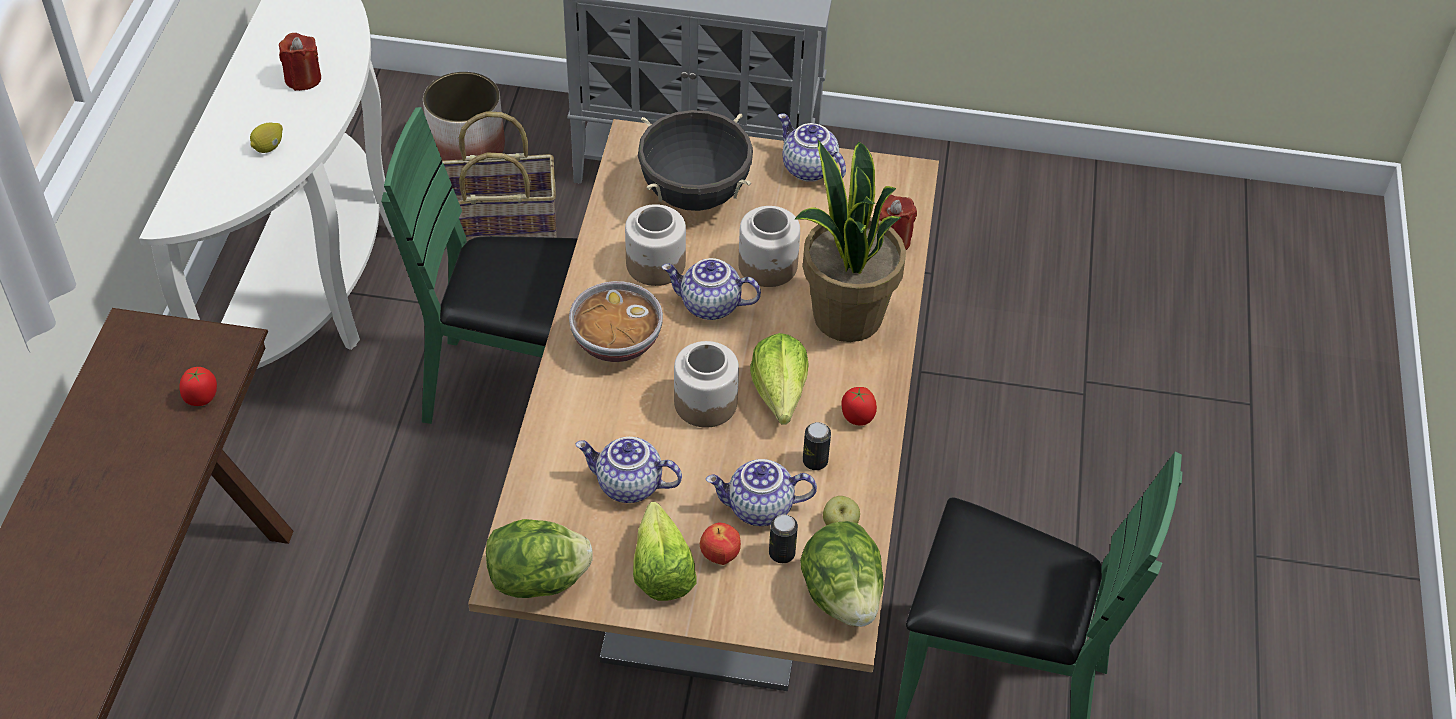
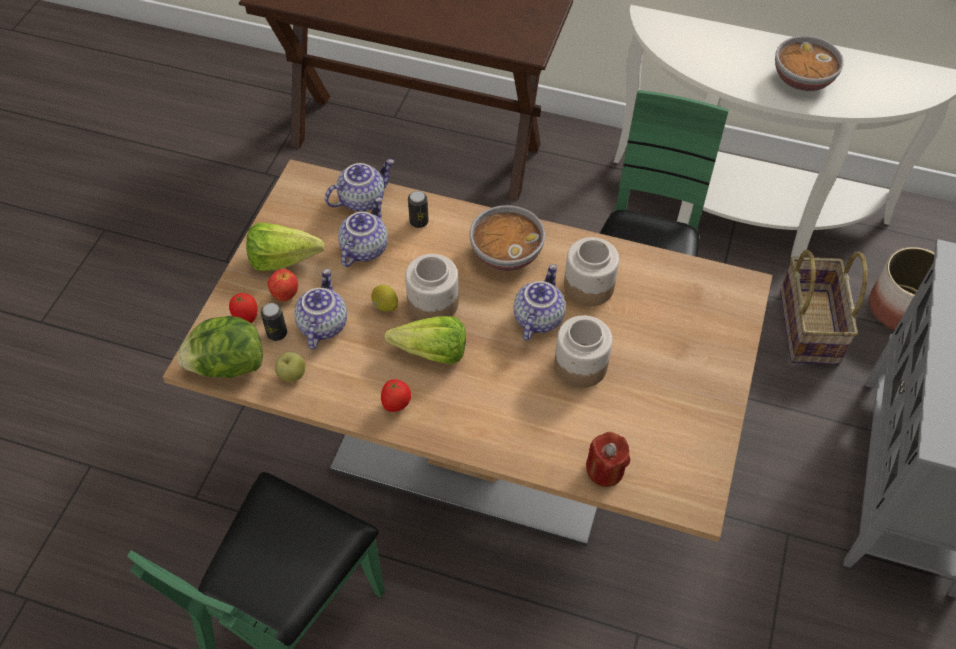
camera: 100 degrees right, 5 degrees up
(202, 399) = (484, 38): tomato -> tomato (246, 318)
(269, 147) = (722, 62): lemon -> lemon (385, 306)
(303, 79) = (801, 80): red candle -> bowl
(539, 580) = (296, 194): lettuce -> none
(694, 194) = (672, 322): black cooking pot -> none
(808, 169) = (706, 415): teapot -> teapot (362, 199)
(815, 461) = (358, 368): can -> can (419, 221)
(845, 316) = (513, 416): potted plant -> none

